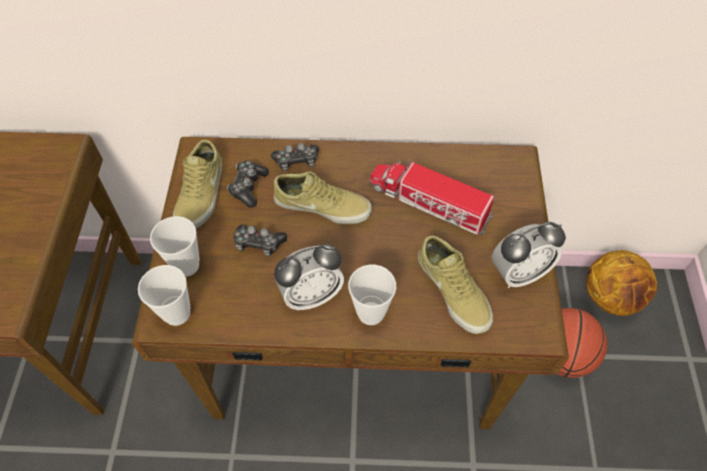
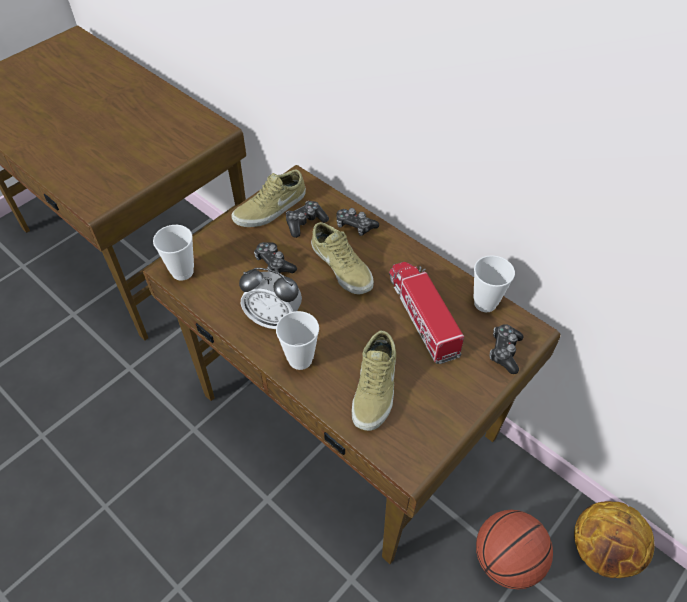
camera: 40 degrees right, 5 degrees down
(186, 265) = (217, 247): cup -> cup (485, 303)
(515, 189) = (504, 352): none -> game controller
(518, 273) = (439, 412): alarm clock -> none

